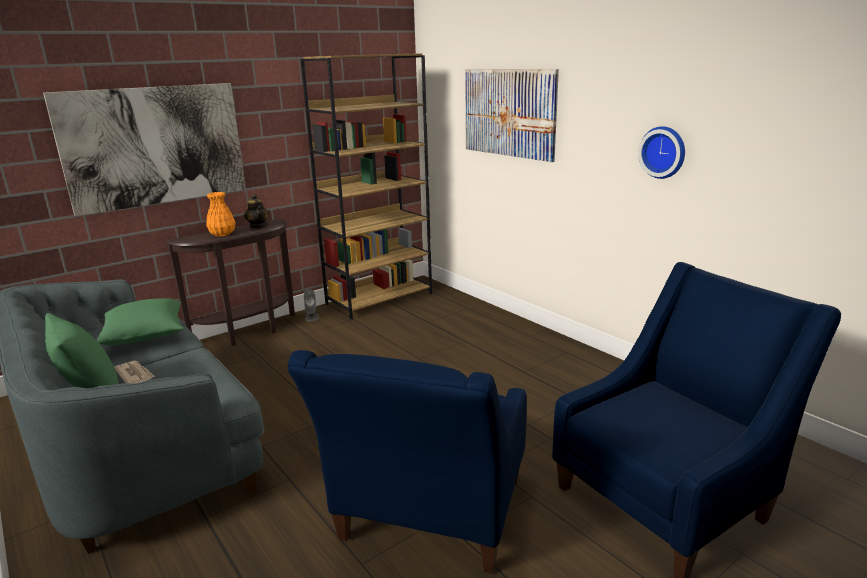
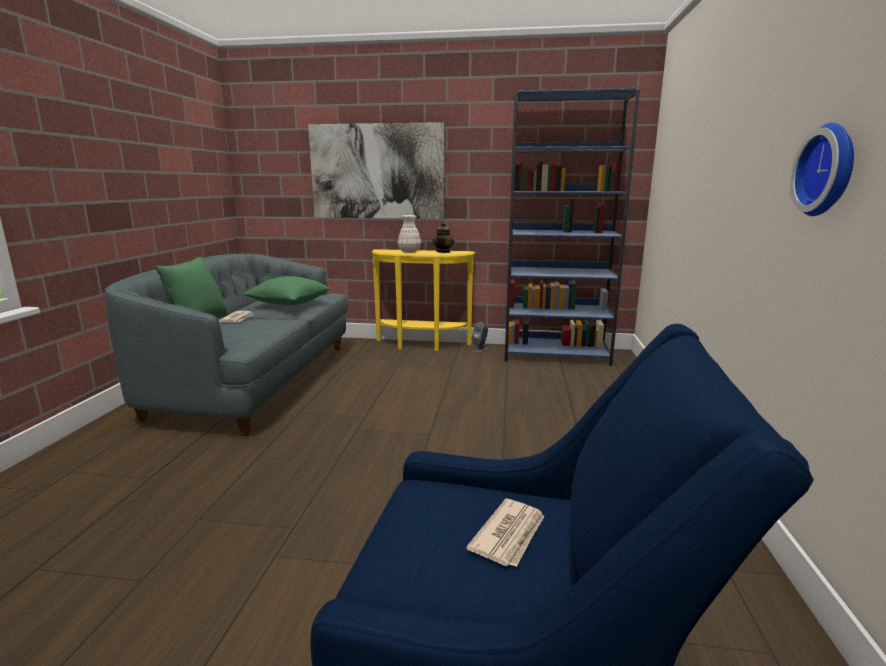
camera: 45 degrees right, 5 degrees down
(222, 234) = (409, 251): orange vase -> white vase
(249, 333) = (421, 345): brown console table -> yellow console table
(379, 298) = (556, 354): brown bookcase -> blue bookcase
(428, 518) = (285, 522): blue armchair -> none
(509, 113) = (703, 147): picture -> none
(665, 410) = (510, 535): none -> newspaper

